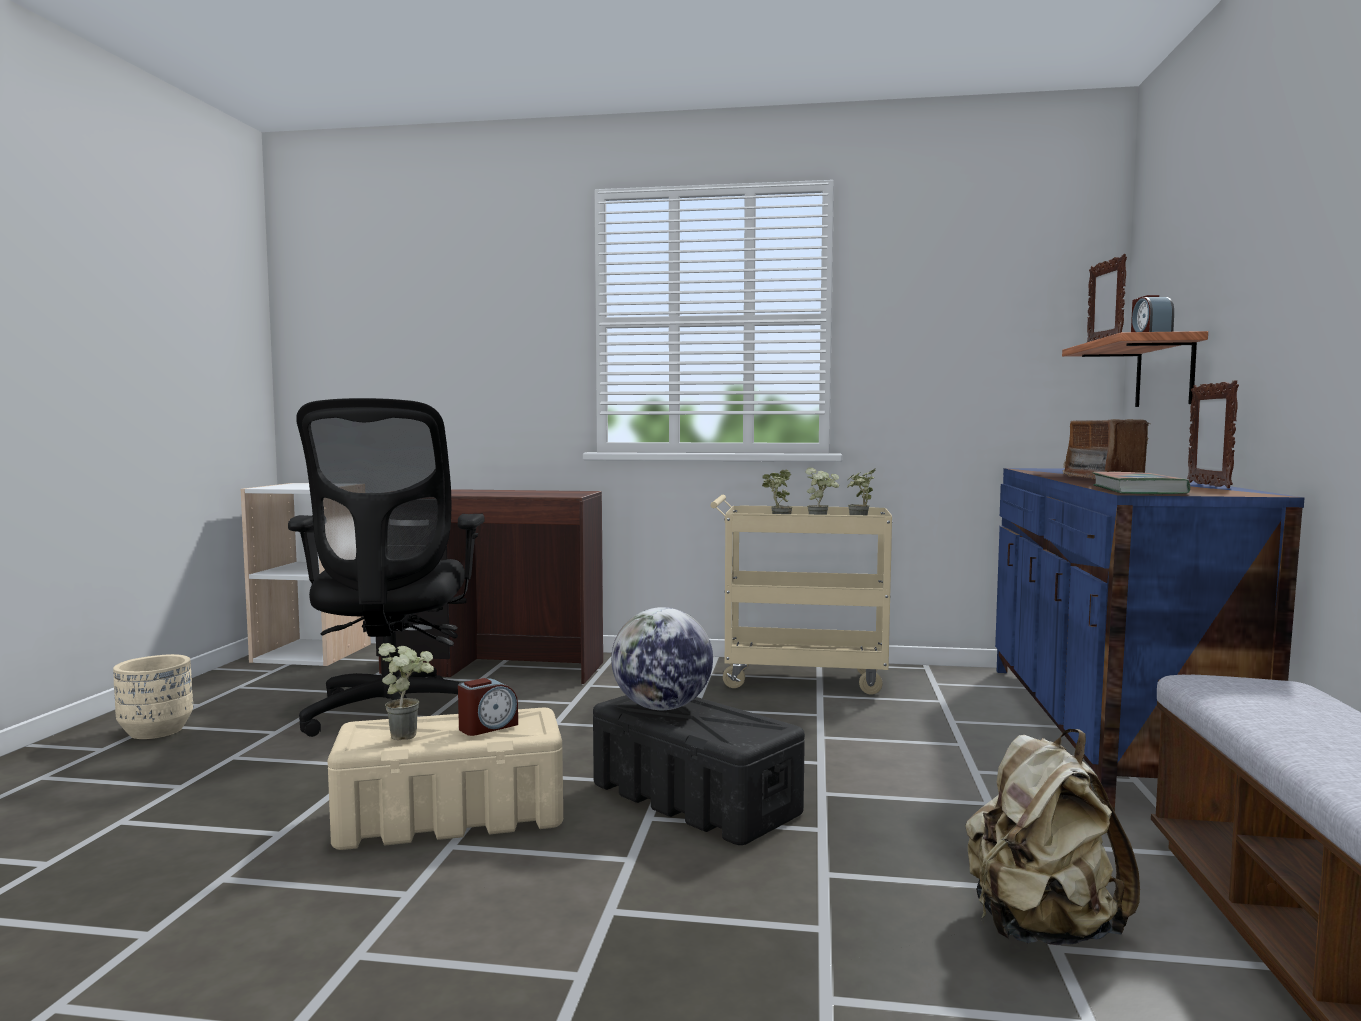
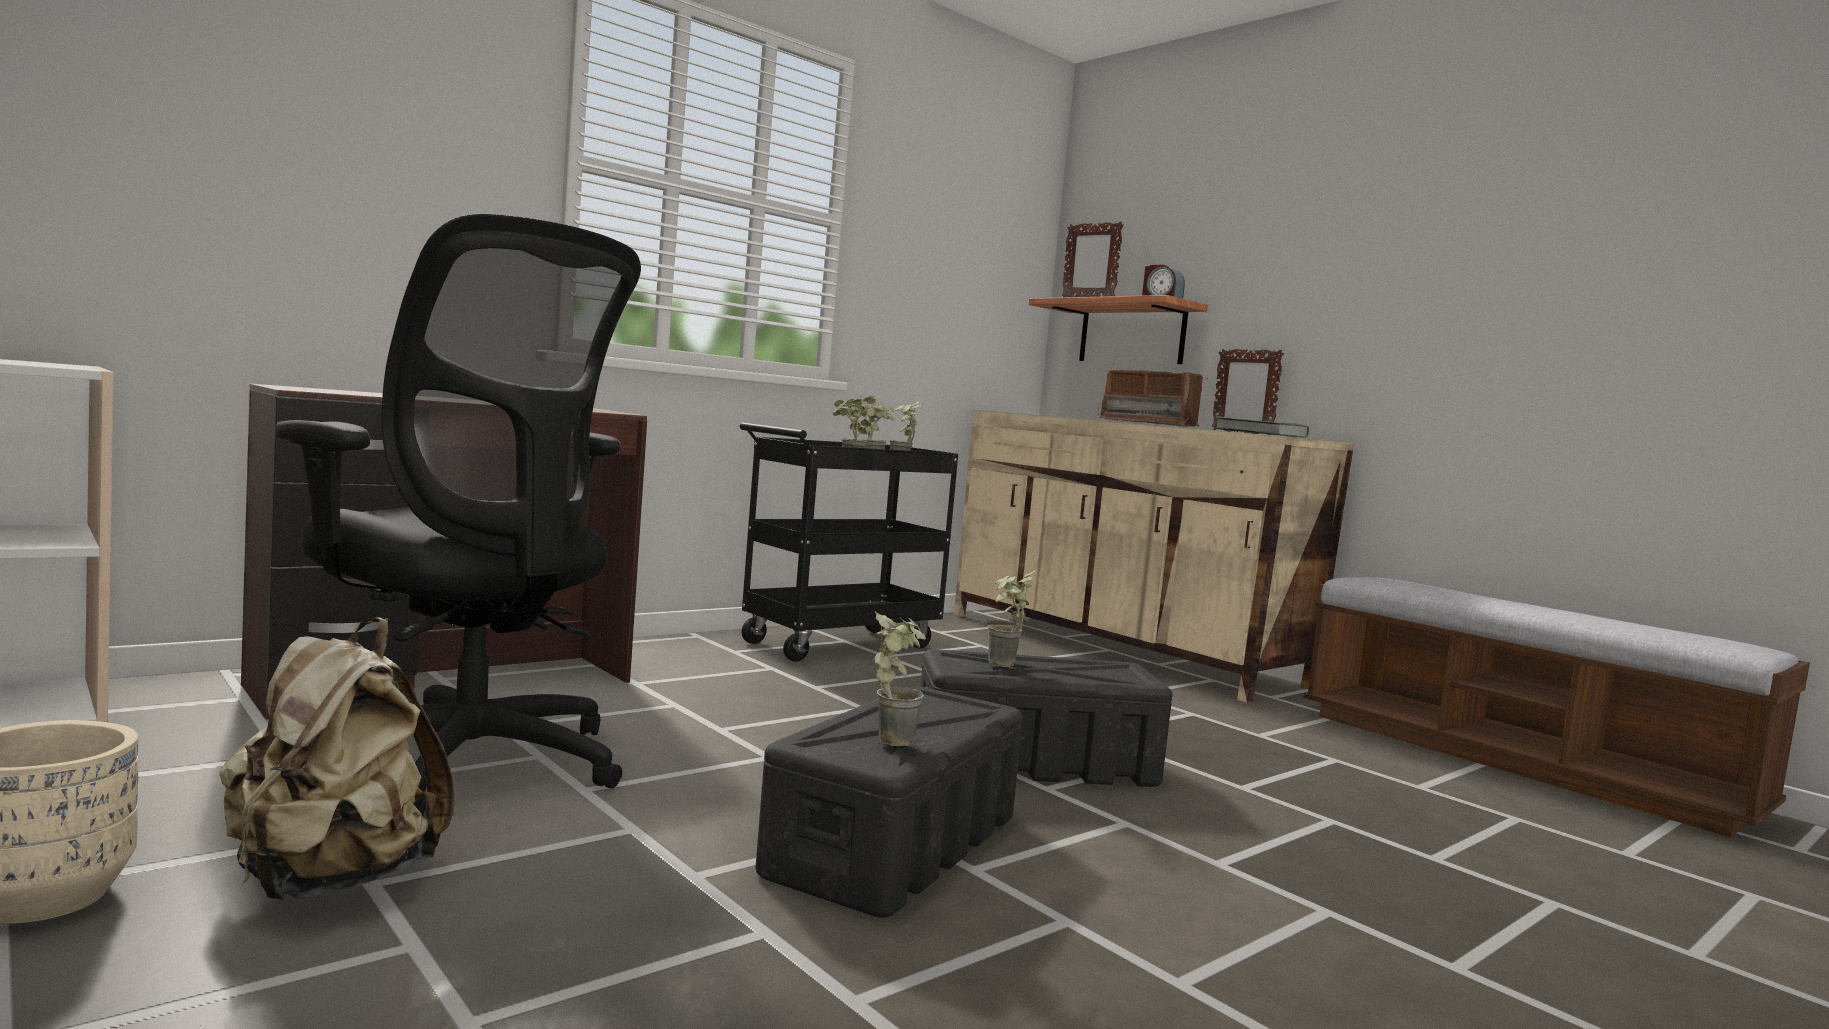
camera: 50 degrees left, 0 degrees up
(453, 816) = (895, 844): beige storage box -> black storage box
(487, 727) = (934, 713): alarm clock -> none
(662, 707) = (1003, 666): globe -> potted plant
(798, 681) = (835, 646): beige cart -> black cart
(1040, 929) = (1392, 779): beige backpack -> beige backpack (330, 880)
(1100, 730) = (1118, 650): blue cabinet -> beige cabinet

